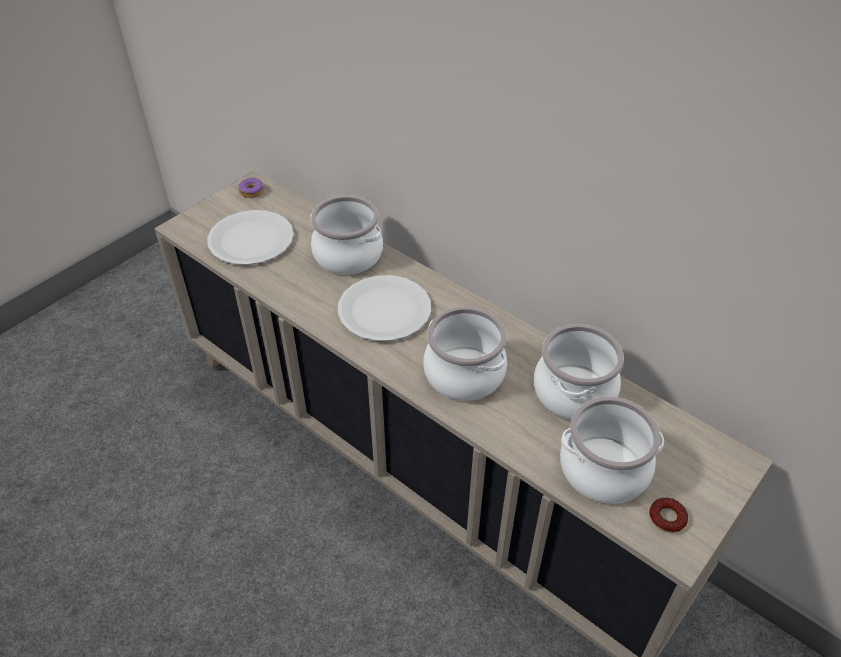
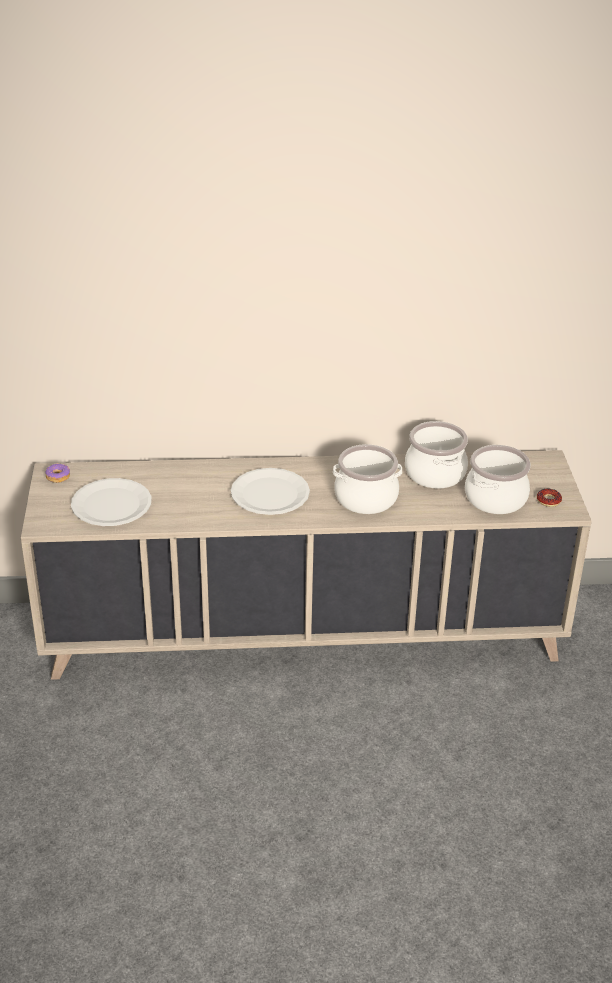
camera: 45 degrees left, 10 degrees down
(348, 254) = (196, 477): cooking pot -> none

